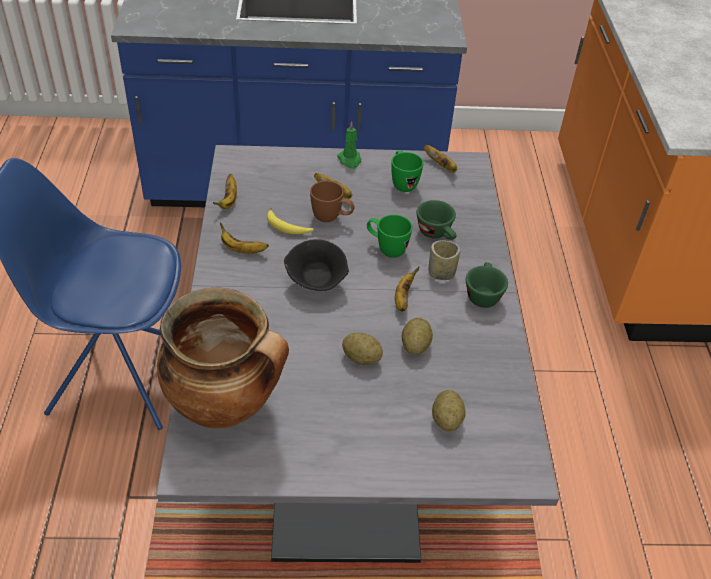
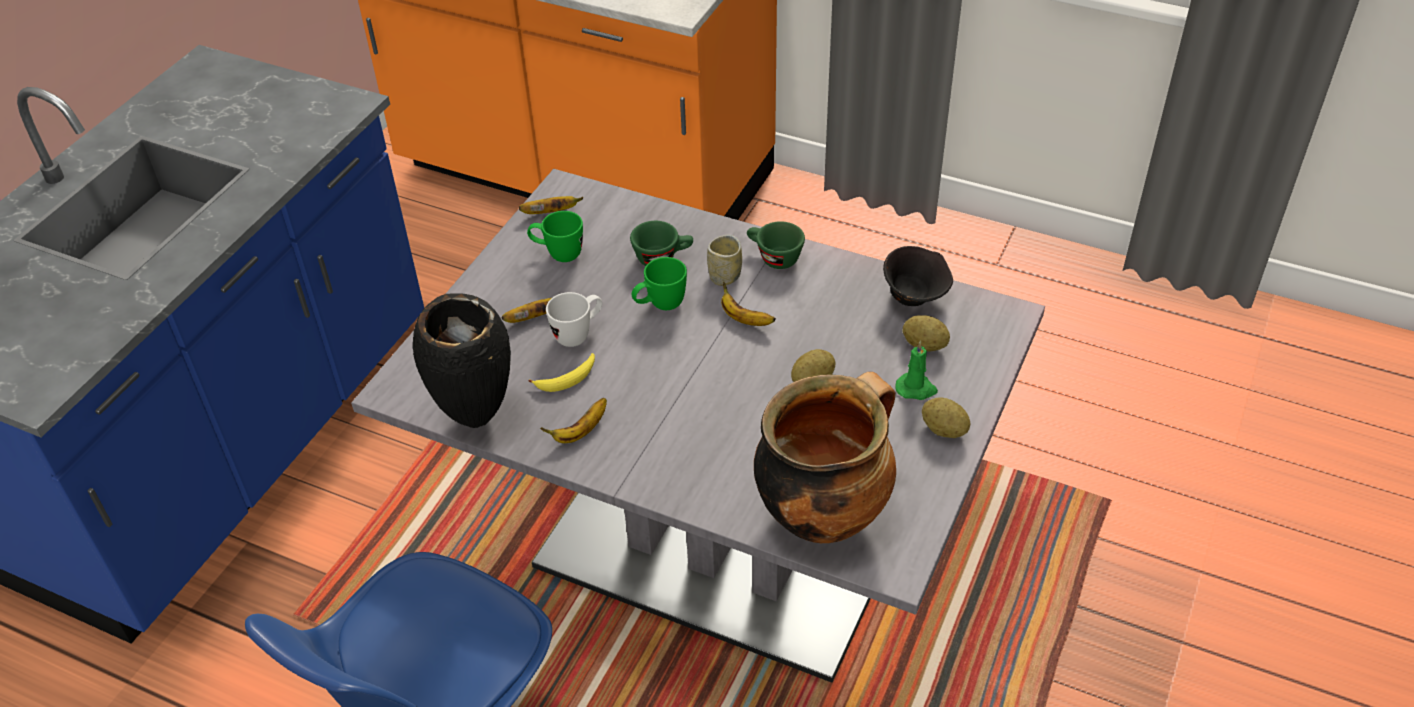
camera: 60 degrees left, 0 degrees up
(228, 200) = (478, 419): banana -> black vase
(317, 283) = (680, 381): black bowl -> black bowl (914, 296)
(332, 218) = (578, 334): brown mug -> white mug
(350, 160) = (483, 284): green candle -> green candle (916, 389)
(415, 345) = (817, 333): potato -> potato (944, 430)

